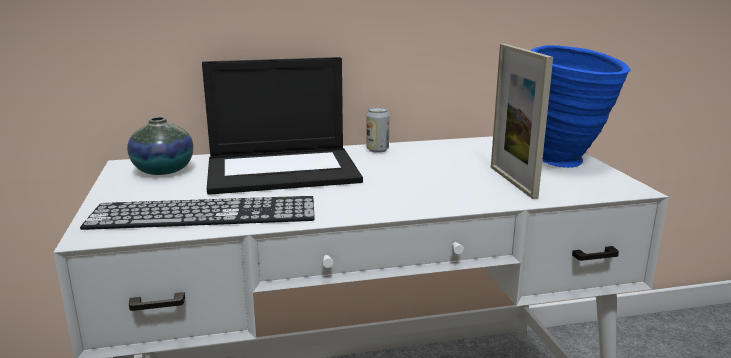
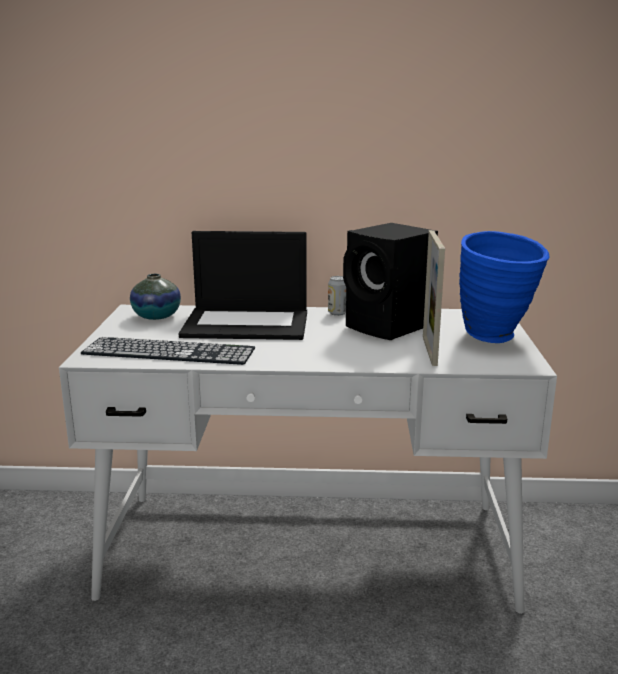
camera: 15 degrees right, 0 degrees up
(447, 160) = (390, 327): none -> black speaker

